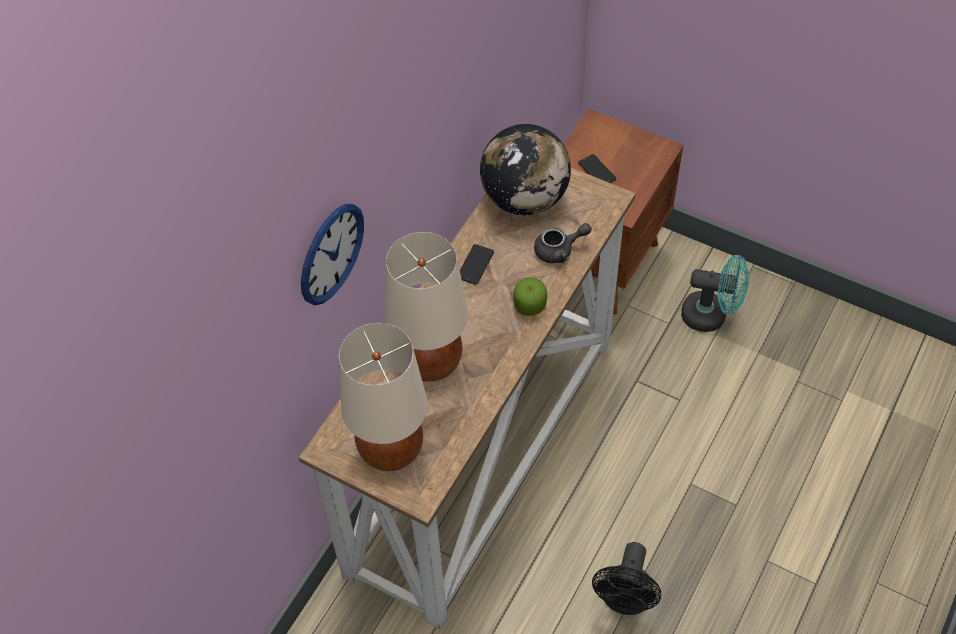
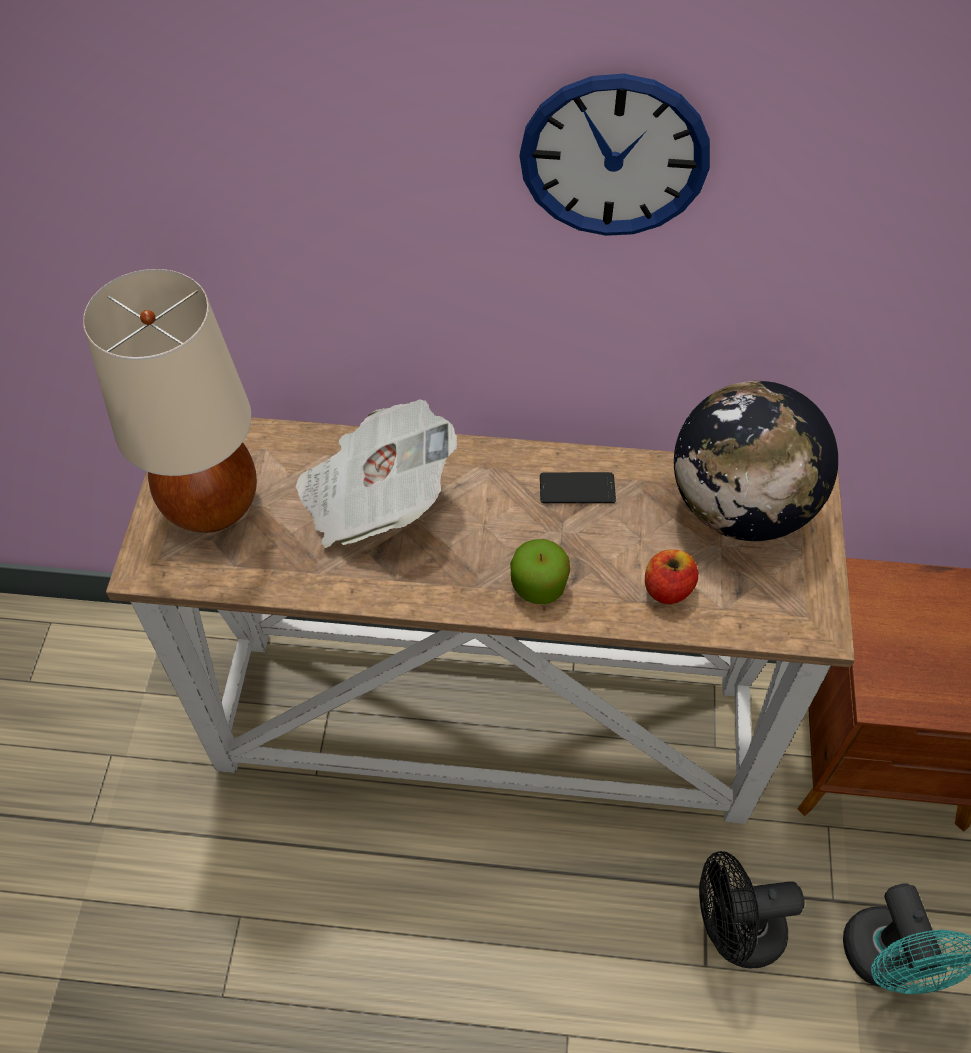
camera: 65 degrees right, 0 degrees up
(331, 253) = (297, 191): wall clock -> wall clock (614, 157)
(431, 363) = (375, 498): beige table lamp -> newspaper
(559, 250) = (667, 589): grey teapot -> apple
(597, 171) = (935, 631): phone -> none
(625, 600) = (337, 1002): black fan -> black fan (733, 932)

